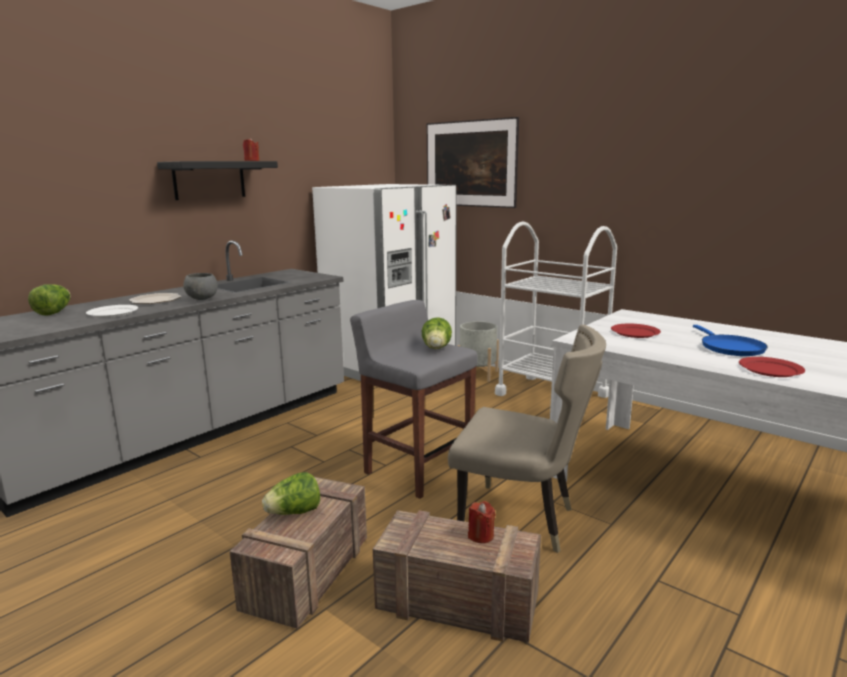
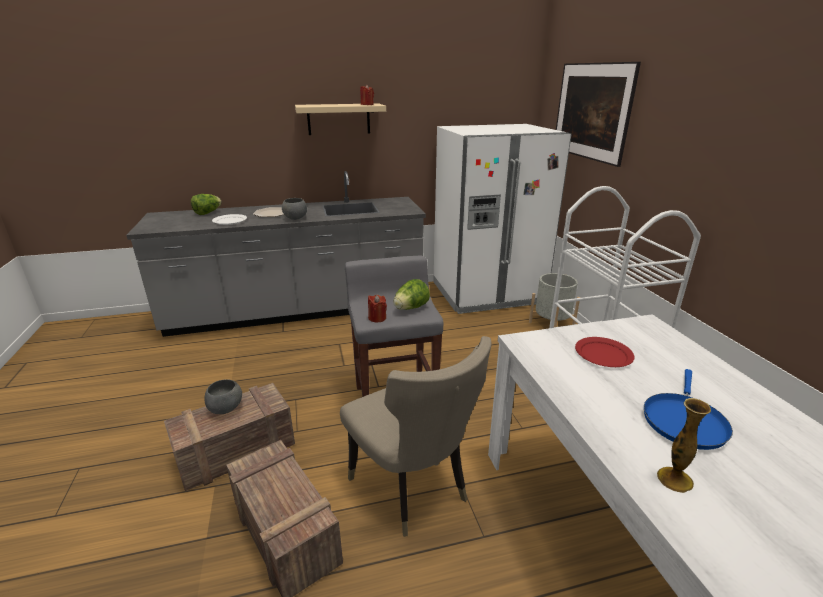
camera: 35 degrees right, 10 degrees up
(209, 180) = (338, 119): black shelf -> beige shelf
(294, 512) = (226, 409): lettuce -> grey bowl
(481, 535) = (298, 495): red candle -> red candle (377, 318)
(770, 369) = (674, 479): red plate -> vase

